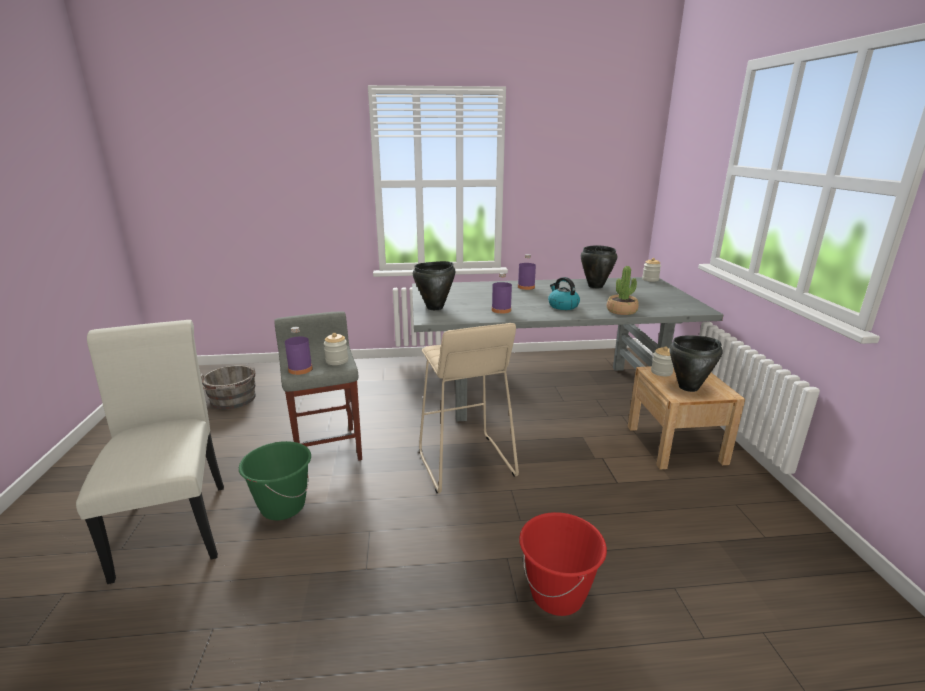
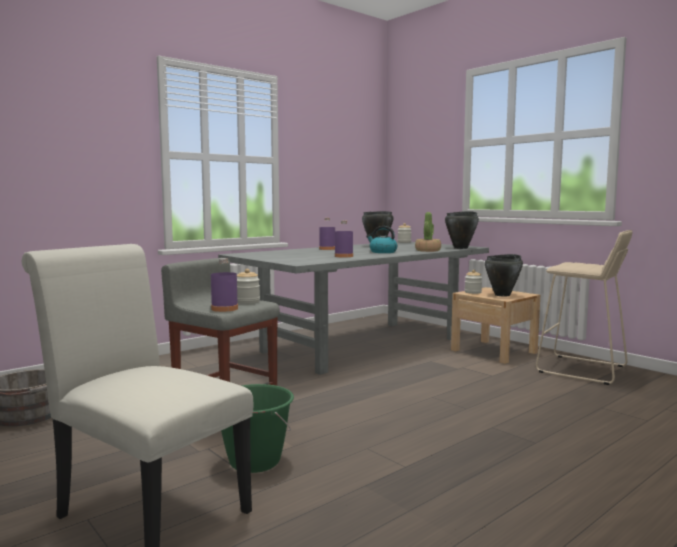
camera: 35 degrees left, 15 degrees down
(435, 308) = (285, 259): black cooking pot -> black cooking pot (461, 248)
(464, 463) = (372, 393): beige stool -> beige stool (582, 369)
(557, 594) = (551, 431): red bucket -> none

